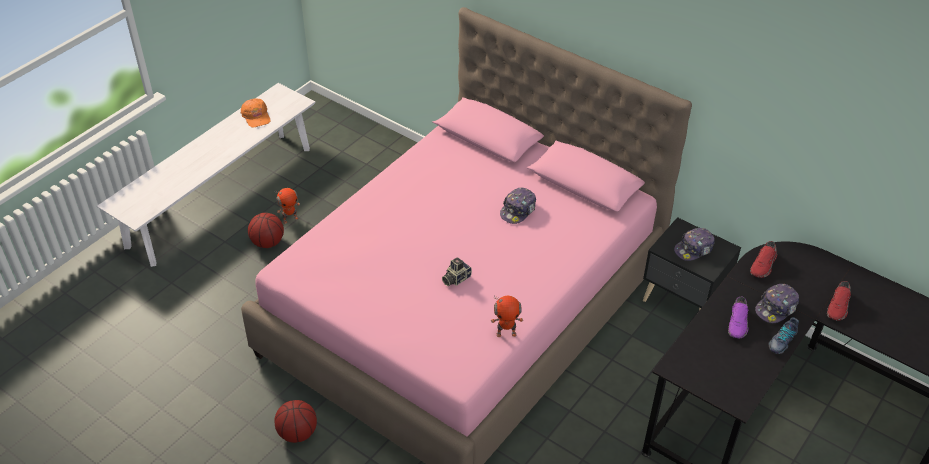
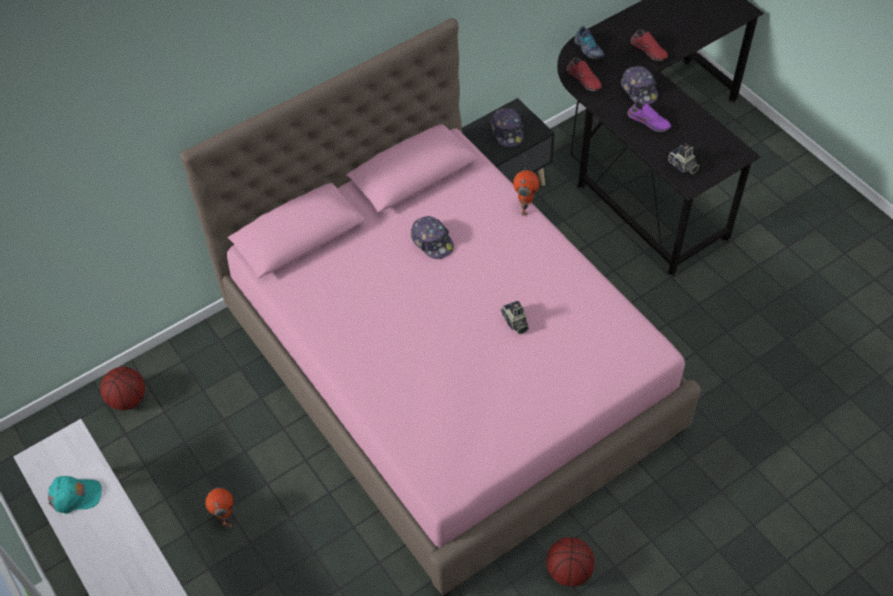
camera: 70 degrees left, 10 degrees up
(256, 116) = (75, 495): orange cap -> turquoise cap
(267, 242) = (256, 553): basketball -> basketball (127, 399)
(506, 333) = (605, 299): toy robot -> toy robot (524, 207)
(693, 359) = (682, 166): none -> camera
(782, 341) = (677, 100): shoe -> shoe (588, 49)

